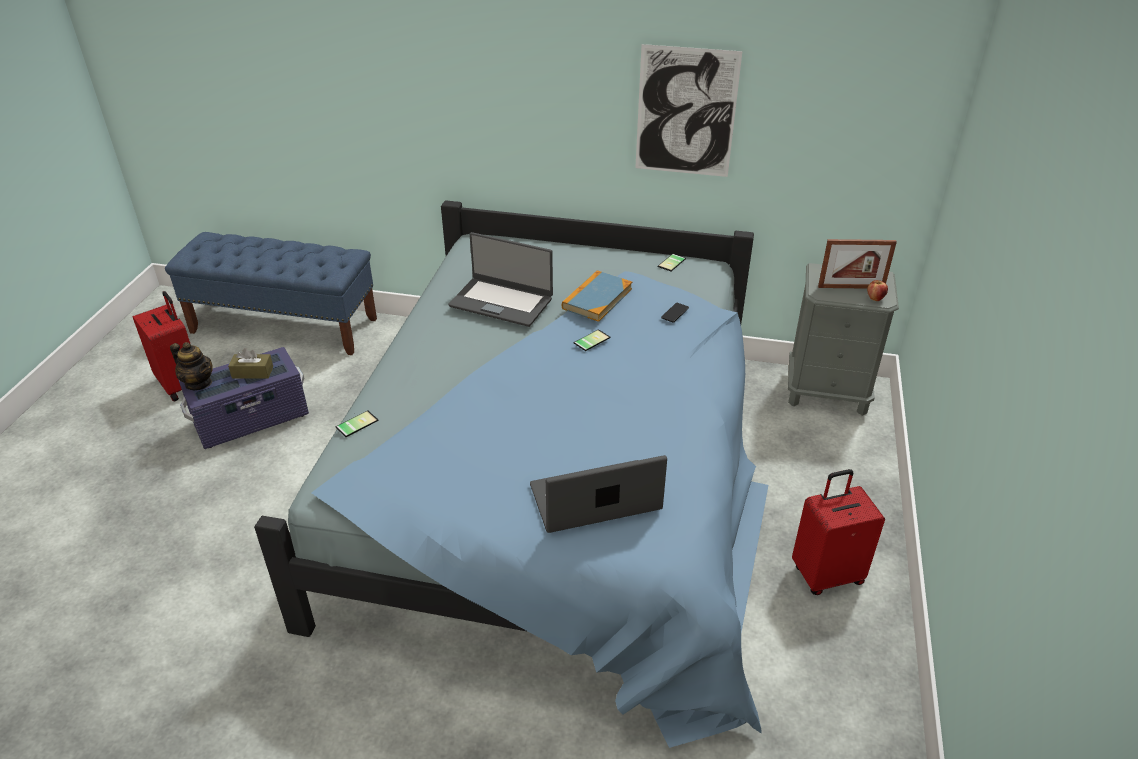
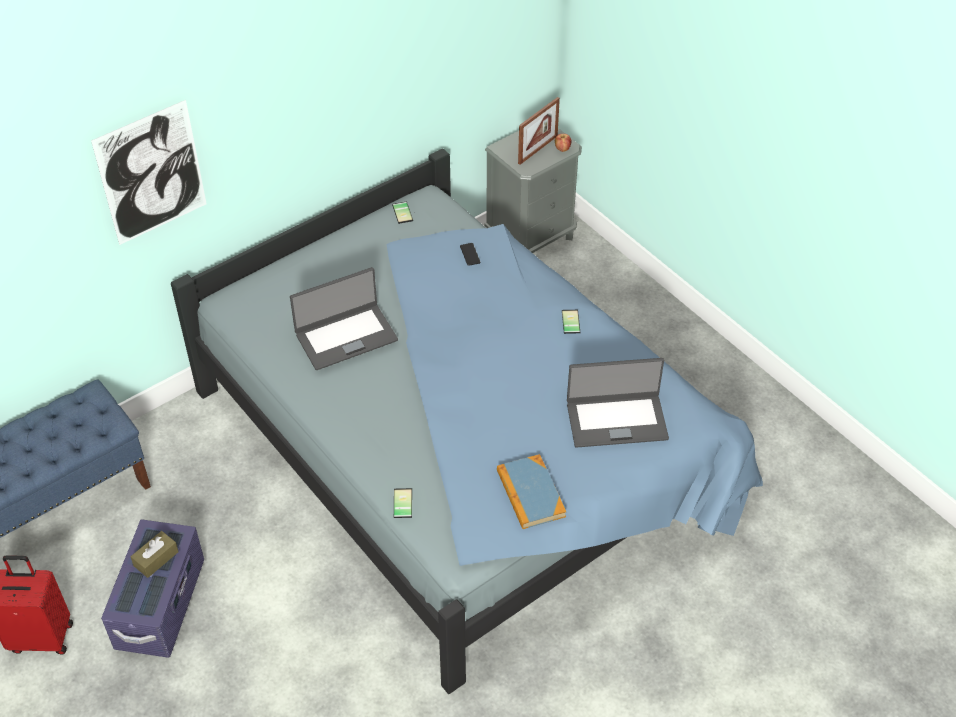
camera: 50 degrees left, 10 degrees up
(198, 383) = (127, 605): teapot -> none
(590, 339) = (452, 318): phone -> phone (569, 321)
(595, 499) = (616, 420): laptop -> laptop turned 120 degrees counterclockwise
(597, 298) = (406, 282): book -> book (530, 494)
(686, 112) = (371, 83): picture -> picture (151, 173)
(826, 574) = (680, 368): red suitcase -> none

